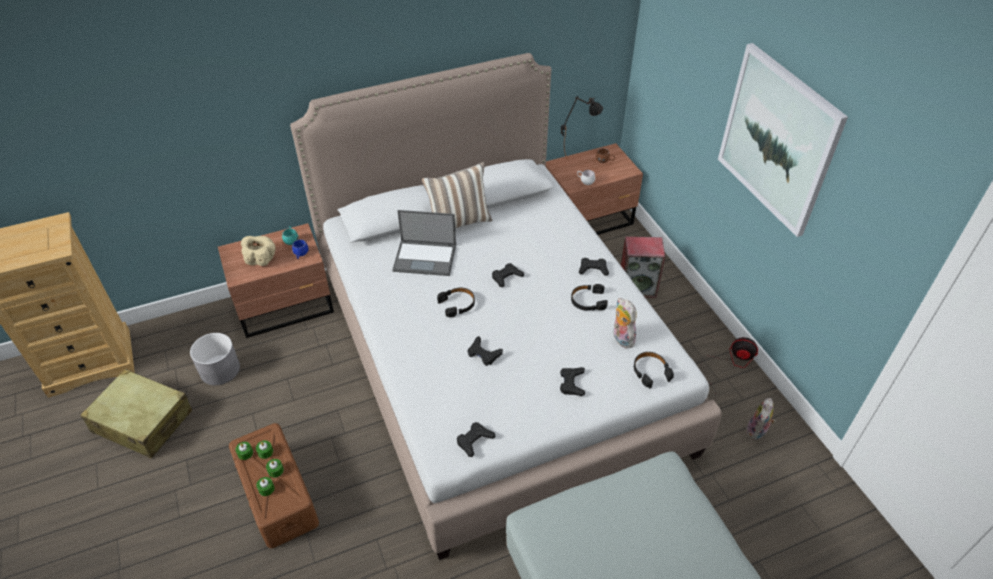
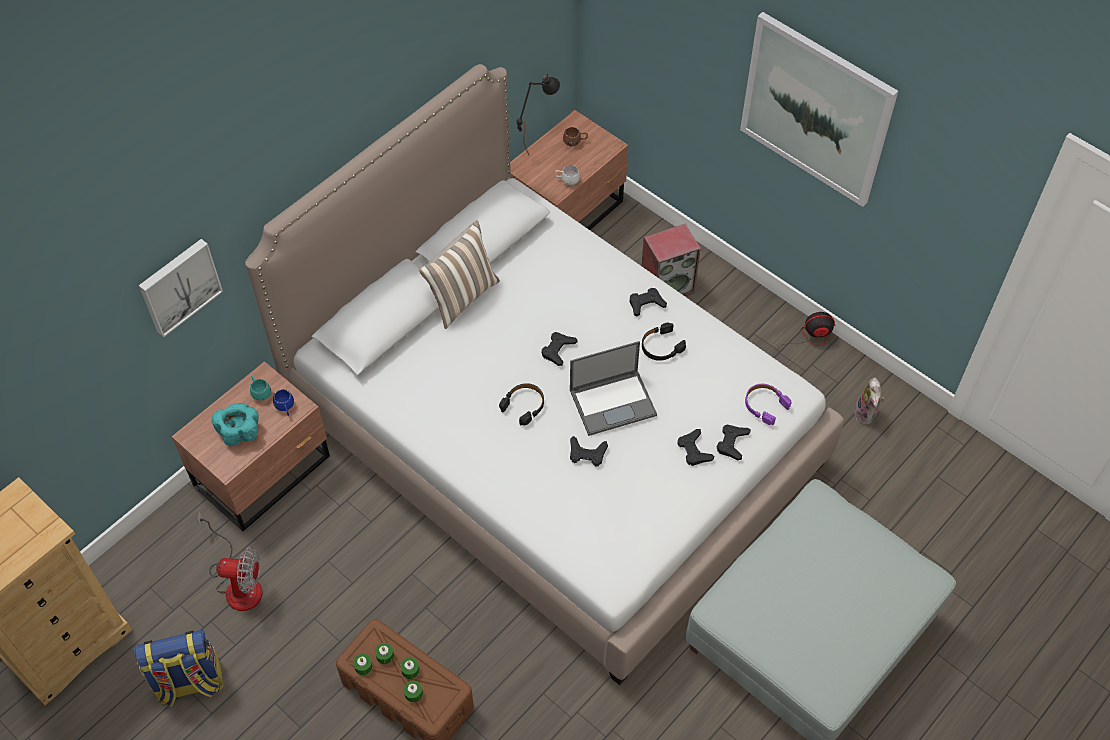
camera: 25 degrees left, 10 degrees up
(142, 421) = (189, 683): beige suitcase -> backpack
(220, 369) = (238, 583): grey planter -> fan
(233, 119) = (179, 286): none -> picture
(261, 259) = (239, 432): beige bowl -> turquoise bowl
(426, 258) = (452, 360): laptop -> laptop (613, 402)
(474, 440) = (632, 553): black game controller -> black game controller (732, 443)
(621, 338) = (717, 378): plush toy -> none
(650, 372) = (765, 405): black headphones -> purple headphones

